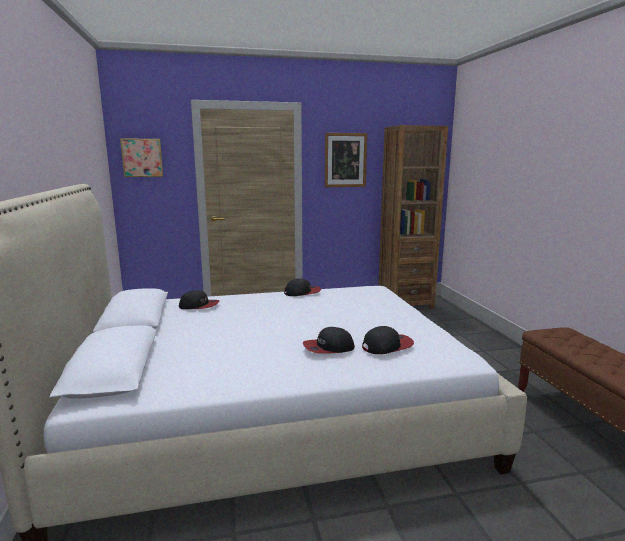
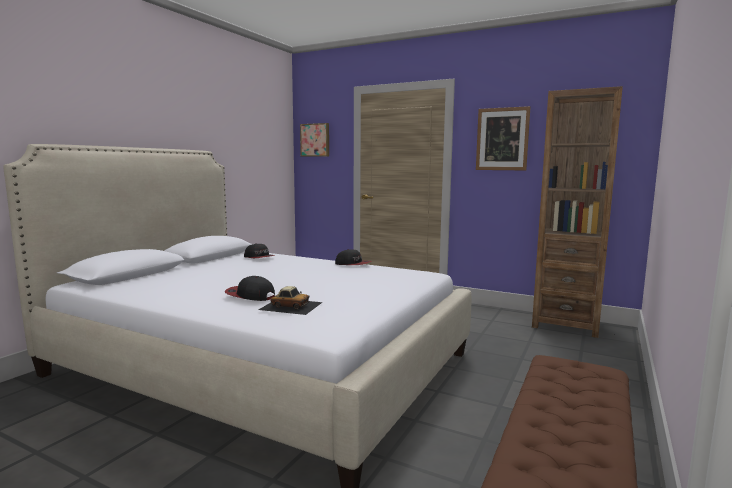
camera: 40 degrees right, 5 degrees down
(387, 346) = (291, 305): cap -> toy car

